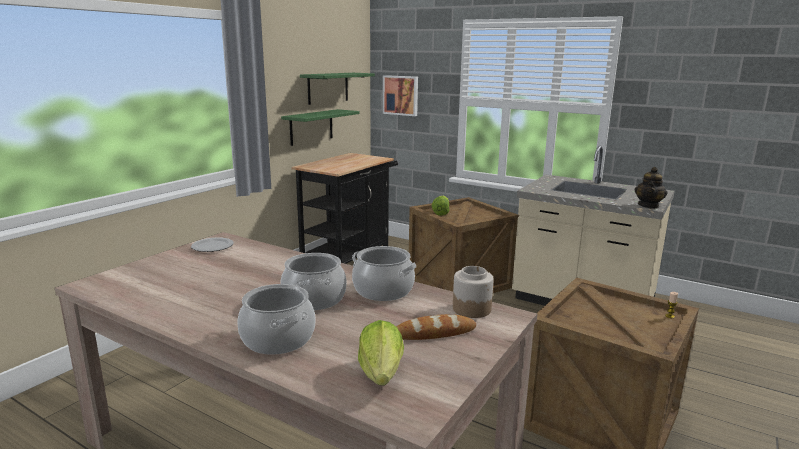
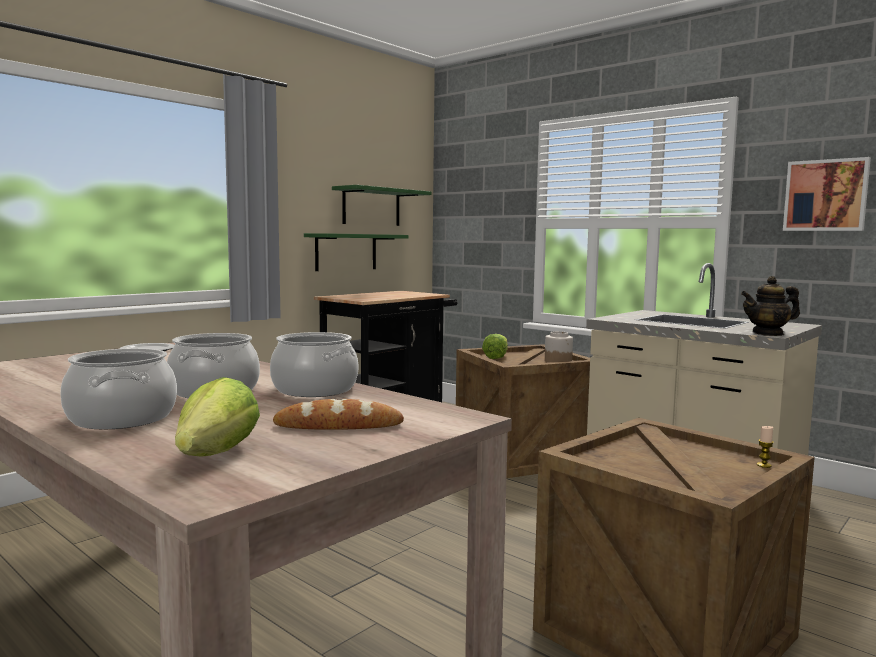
camera: 10 degrees right, 10 degrees down
(401, 95) = (467, 221): picture -> picture (826, 195)
(471, 309) = (418, 409): jar -> jar (558, 361)
(648, 206) = (768, 333): teapot -> teapot turned 45 degrees clockwise

